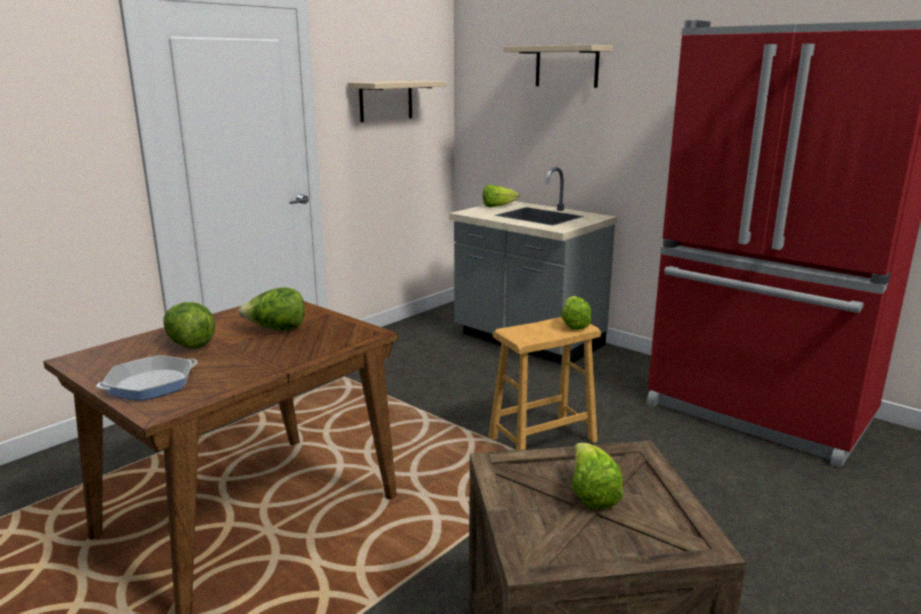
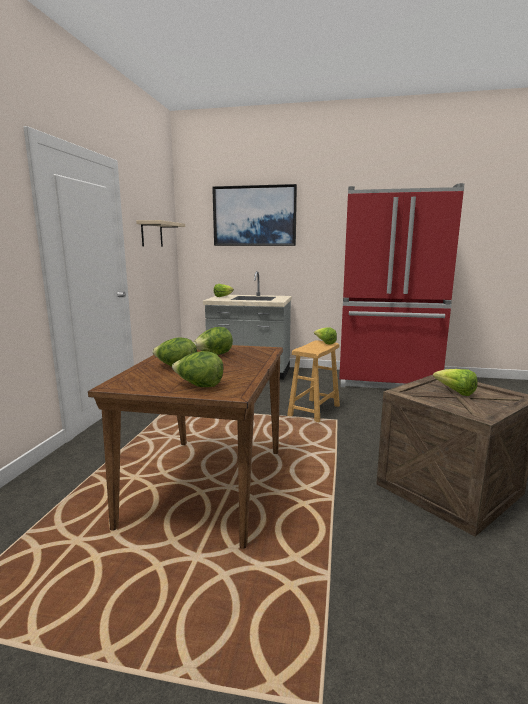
camera: 30 degrees left, 5 degrees down
(150, 384) = (199, 386): frying pan -> lettuce
(566, 66) = (254, 216): beige shelf -> picture

